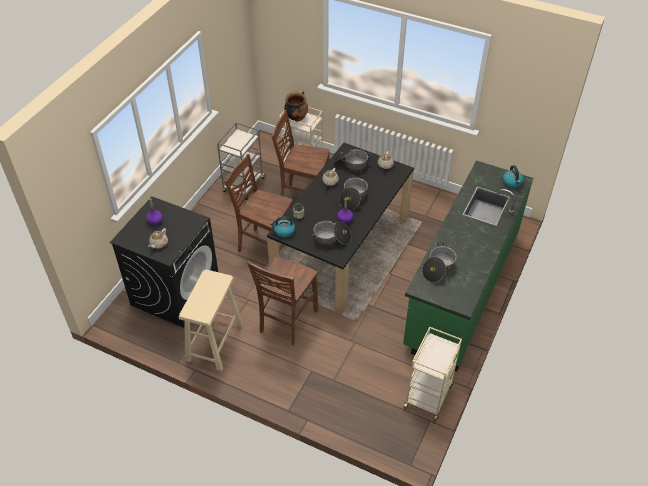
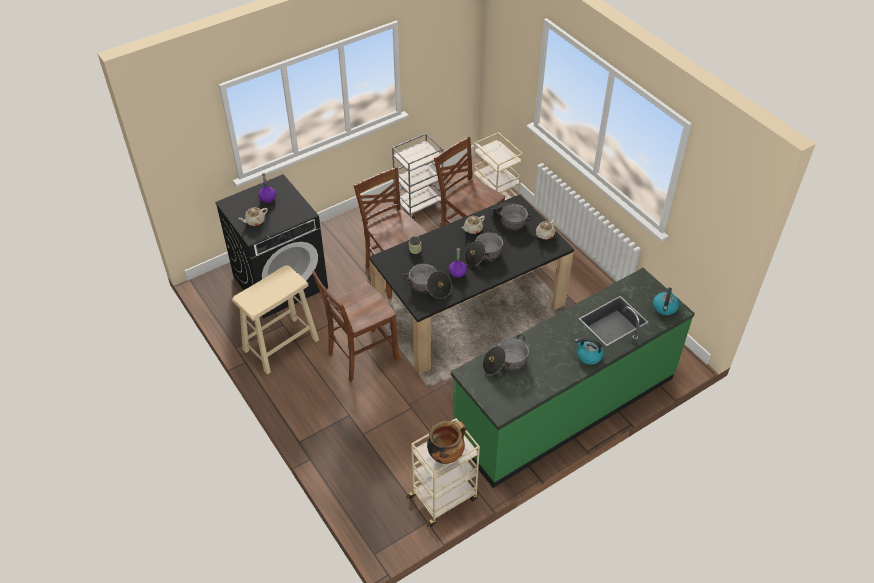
camera: 30 degrees right, 0 degrees up
(284, 231) = (388, 260): kettle -> kettle (588, 356)
(296, 117) = (495, 151): cooking pot -> cooking pot (446, 455)

